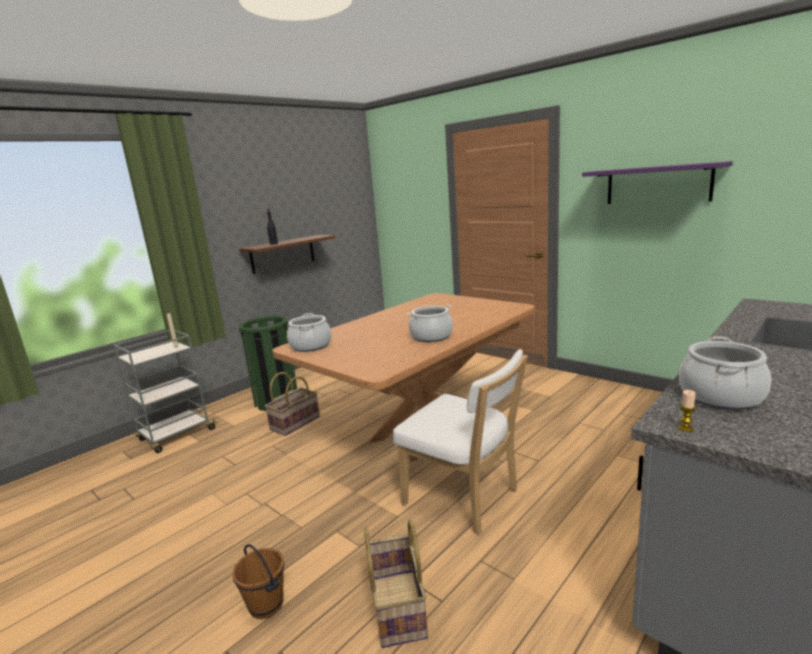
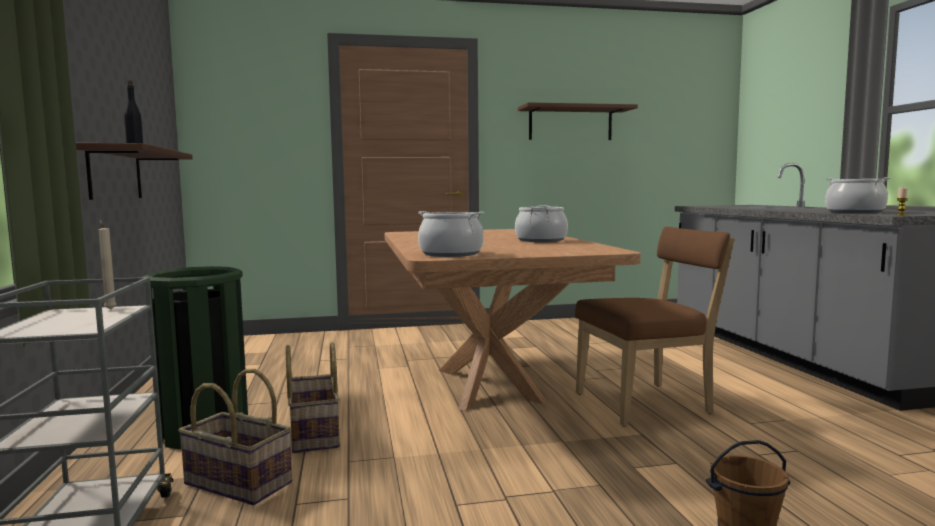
camera: 55 degrees left, 10 degrees down
(396, 607) = (794, 470): basket -> basket (236, 484)
(465, 499) = (648, 403): white chair -> brown chair
(657, 184) = (570, 124): purple shelf -> brown shelf

